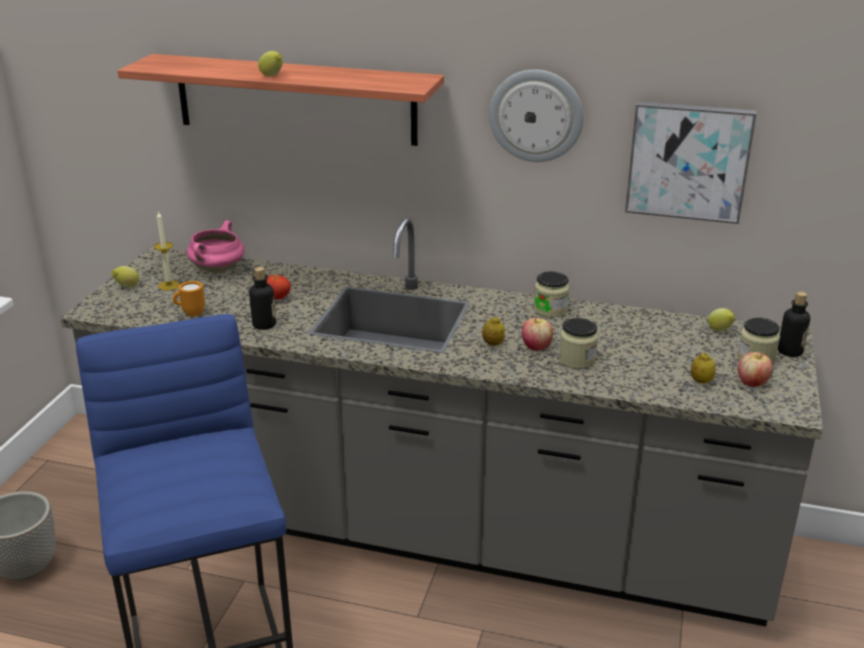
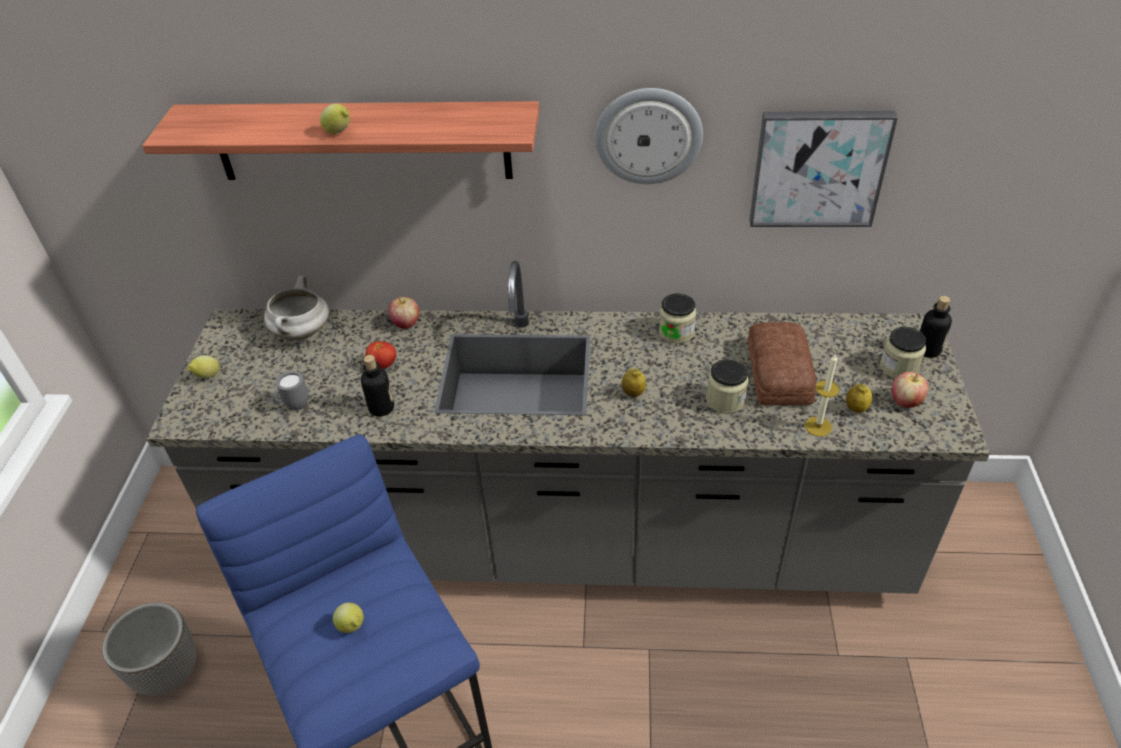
camera: 10 degrees left, 15 degrees up
(169, 285) = (255, 366): candle -> candle (818, 426)
(190, 314) = (294, 406): orange mug -> grey mug
(217, 270) = (302, 333): pink cooking pot -> white cooking pot
(536, 347) = (678, 389): apple -> apple (406, 323)
(634, 348) = (777, 373): none -> bread
(720, 331) = (853, 333): lemon -> lemon (352, 627)

